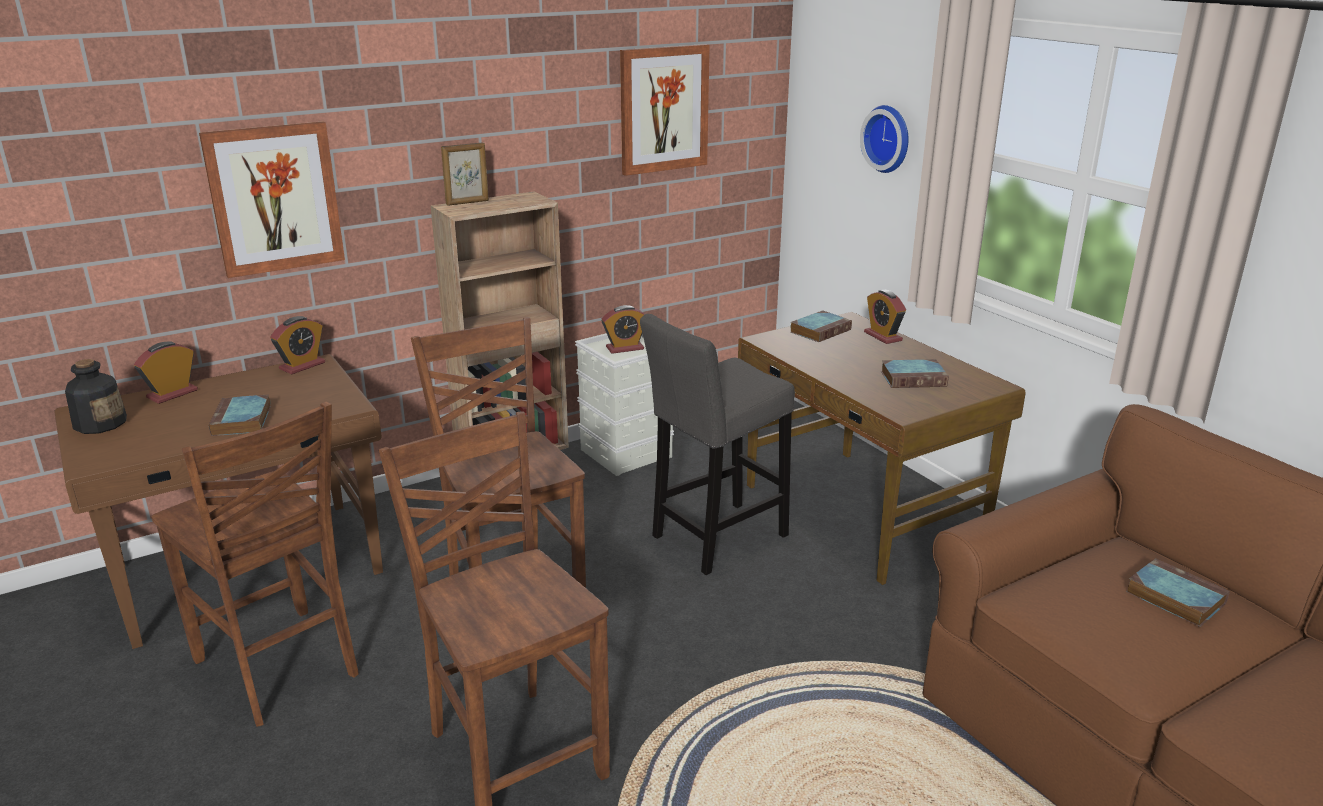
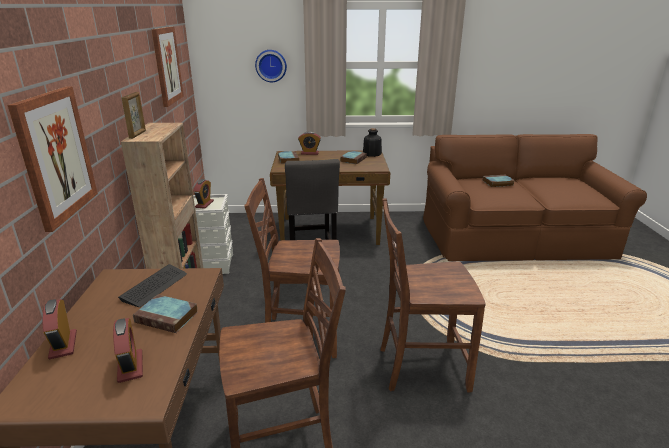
camera: 60 degrees left, 0 degrees up
(100, 423) = (65, 391): bottle -> bottle (371, 154)
(302, 366) = (107, 281): alarm clock -> alarm clock (130, 366)
(304, 391) = (154, 286): none -> keyboard

